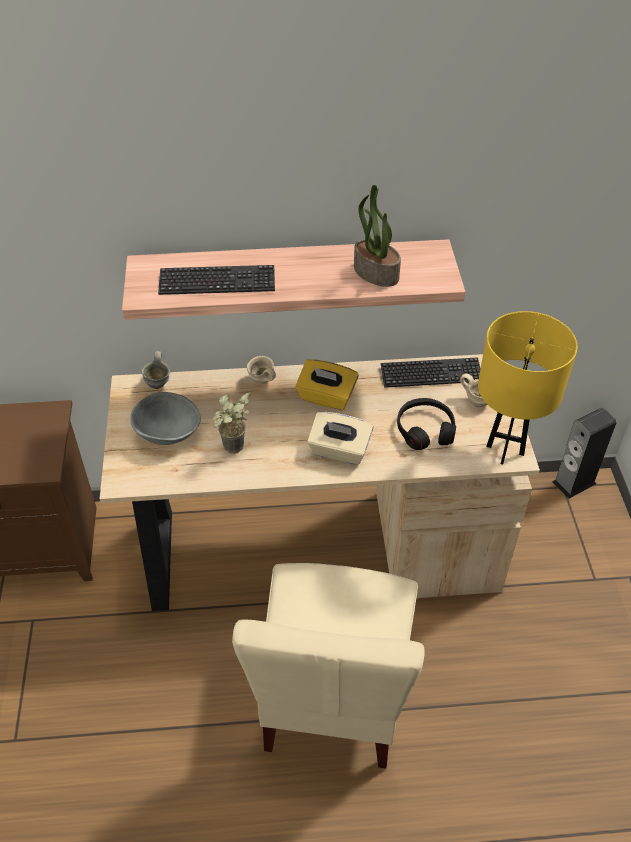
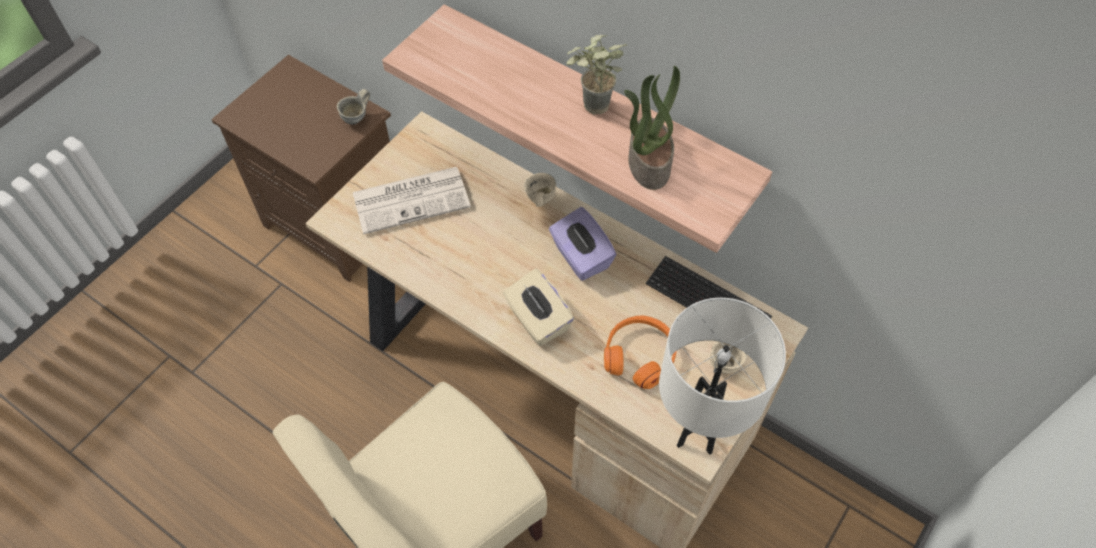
camera: 40 degrees right, 10 degrees up
(160, 382) = (452, 144): grey mug -> grey mug (357, 119)
(168, 433) = (412, 199): grey bowl -> newspaper
(217, 282) = (489, 81): keyboard -> none
(233, 451) = (447, 254): potted plant -> potted plant (591, 110)
(326, 397) = (580, 257): yellow tissue box -> purple tissue box
(425, 430) = (639, 356): black headphones -> orange headphones
(504, 450) = (696, 434): yellow table lamp -> white table lamp
(574, 482) = (866, 510): speaker -> none

